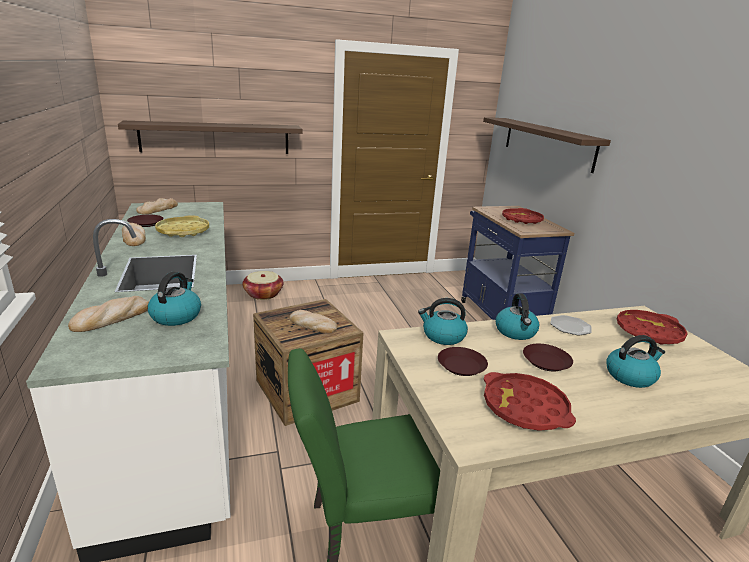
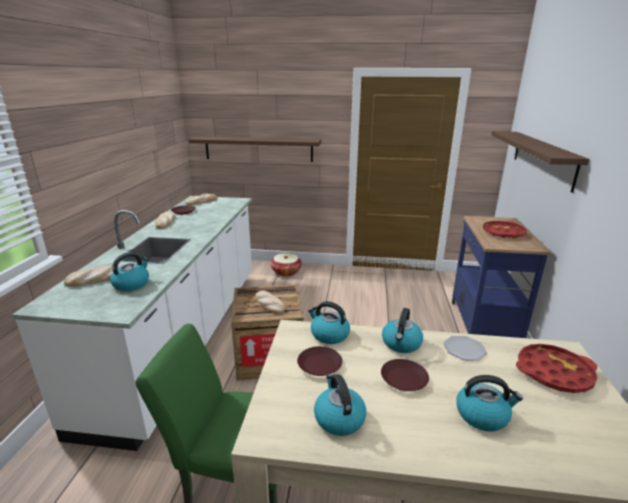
camera: 25 degrees right, 0 degrees up
(183, 231) = (201, 220): yellow tray -> none
(524, 408) = (338, 418): red tray -> kettle

